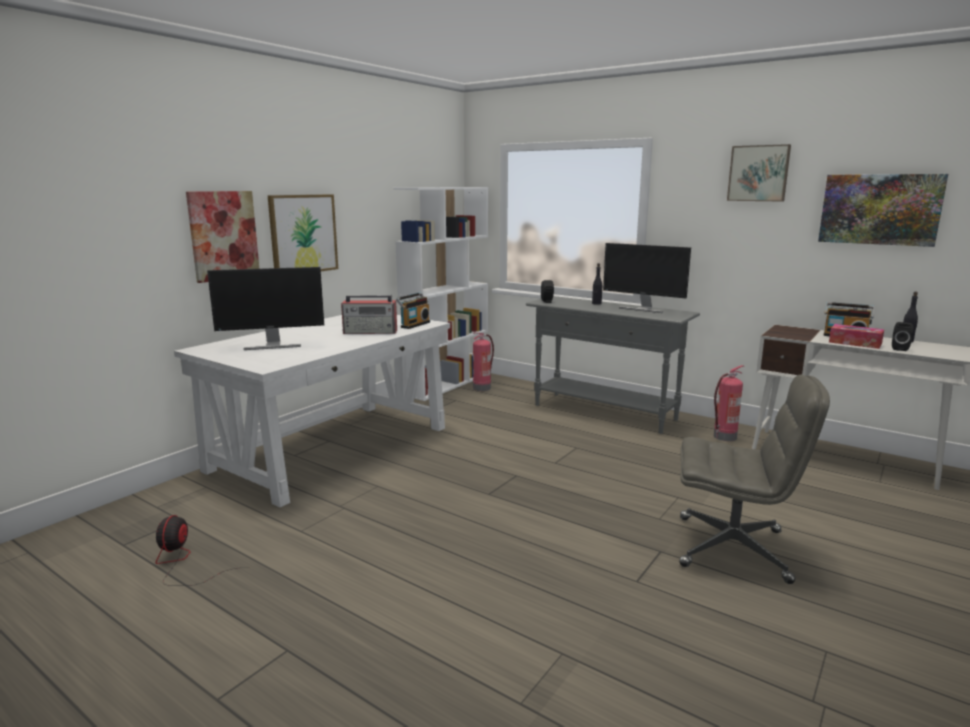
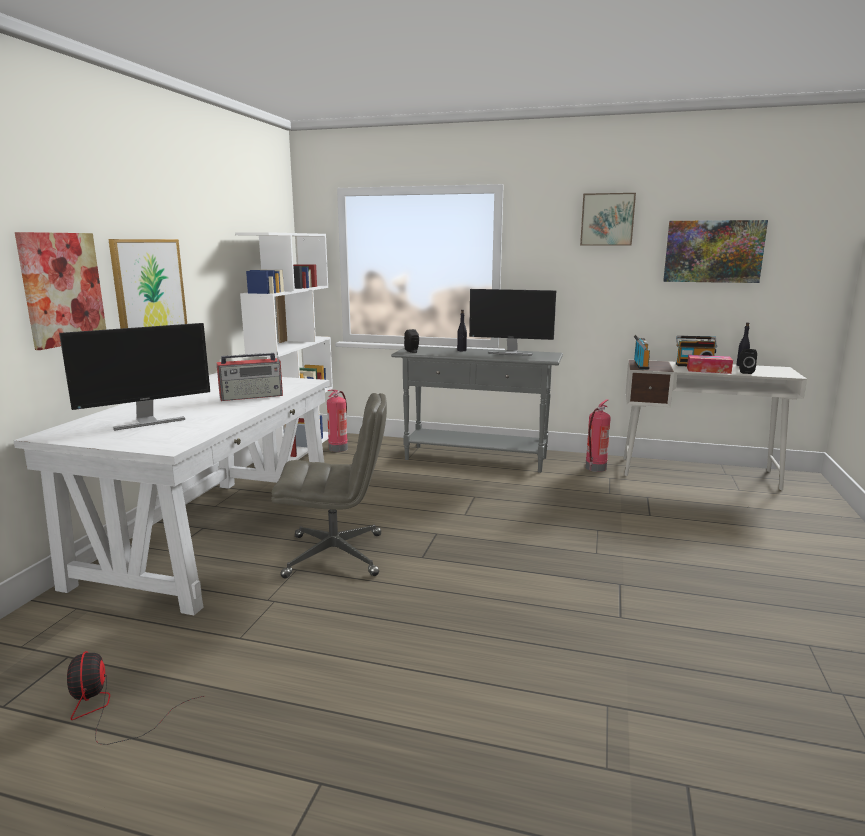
camera: 20 degrees left, 0 degrees up
(414, 324) = (292, 384): radio -> radio (640, 365)
(734, 548) = (676, 569): grey office chair -> grey office chair (336, 555)

